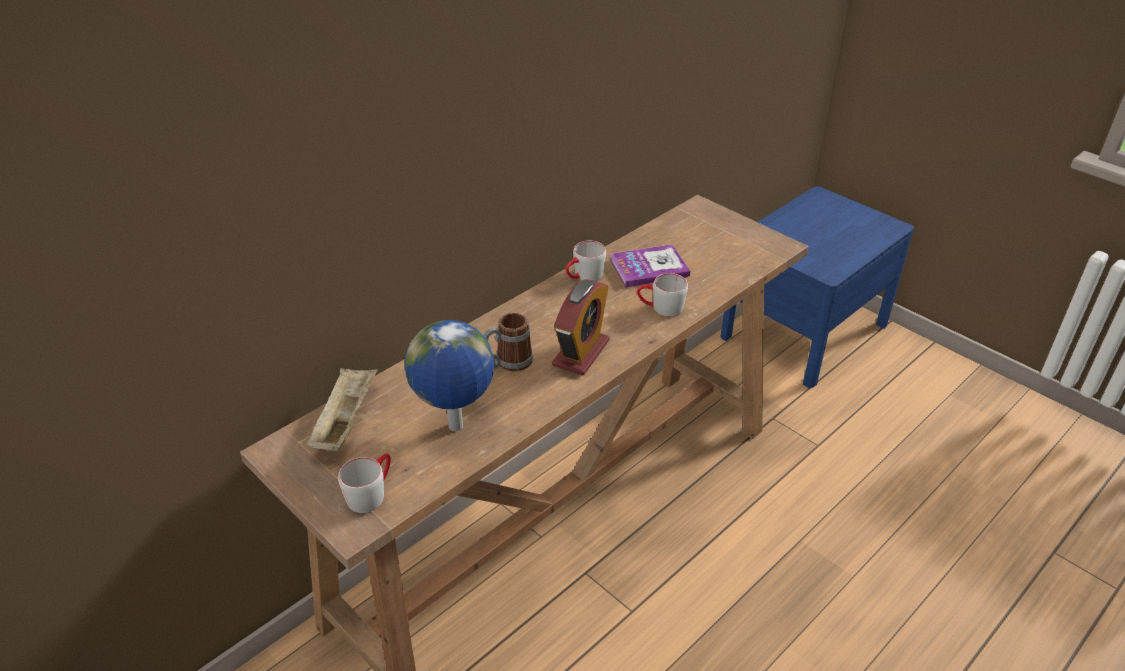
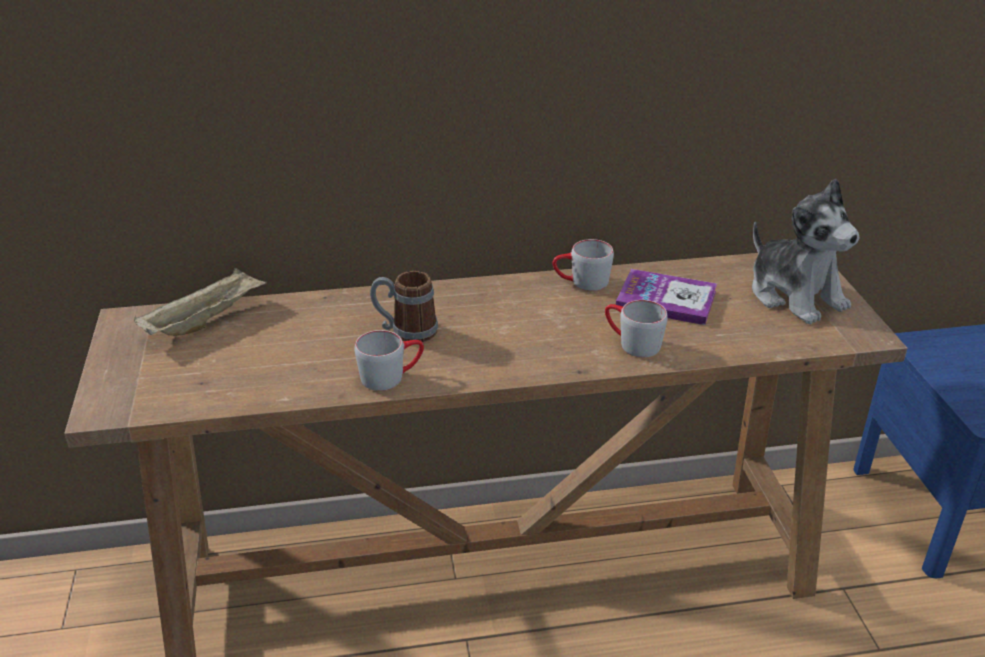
camera: 35 degrees right, 5 degrees down
(371, 492) = (151, 388): grey mug -> grey mug (391, 376)
(456, 427) = (288, 367): globe -> none
(581, 353) = (489, 352): alarm clock -> none
(719, 234) = (795, 295): none -> plush toy

